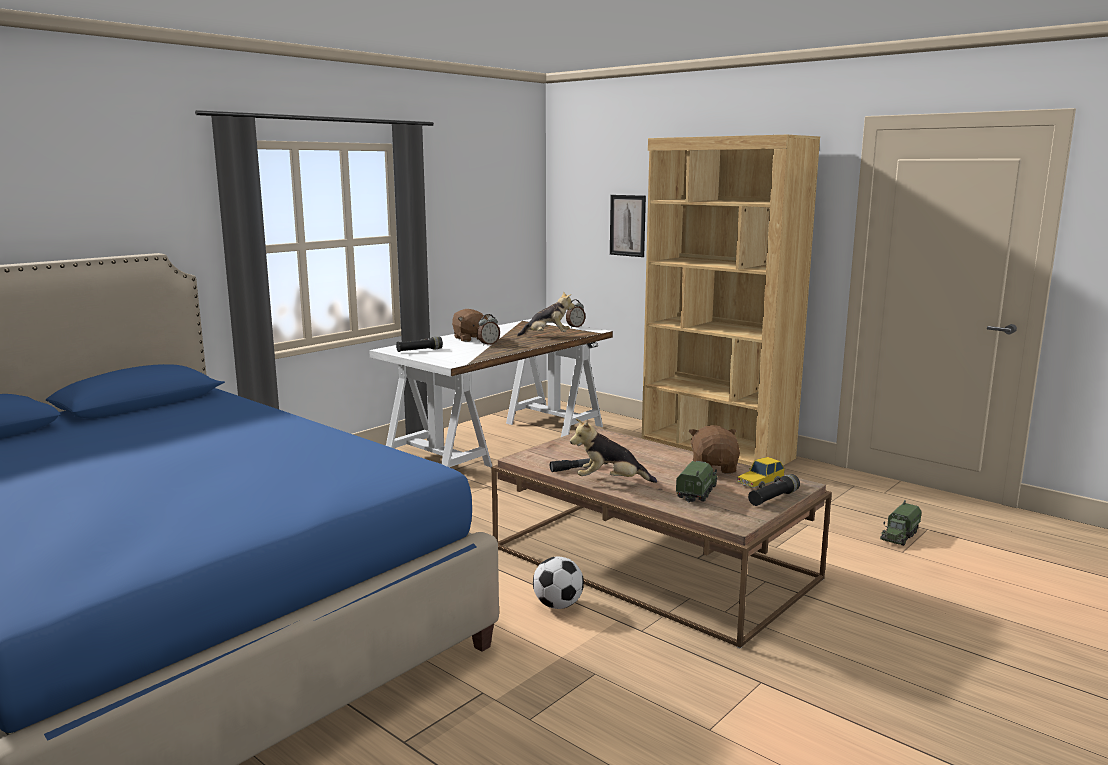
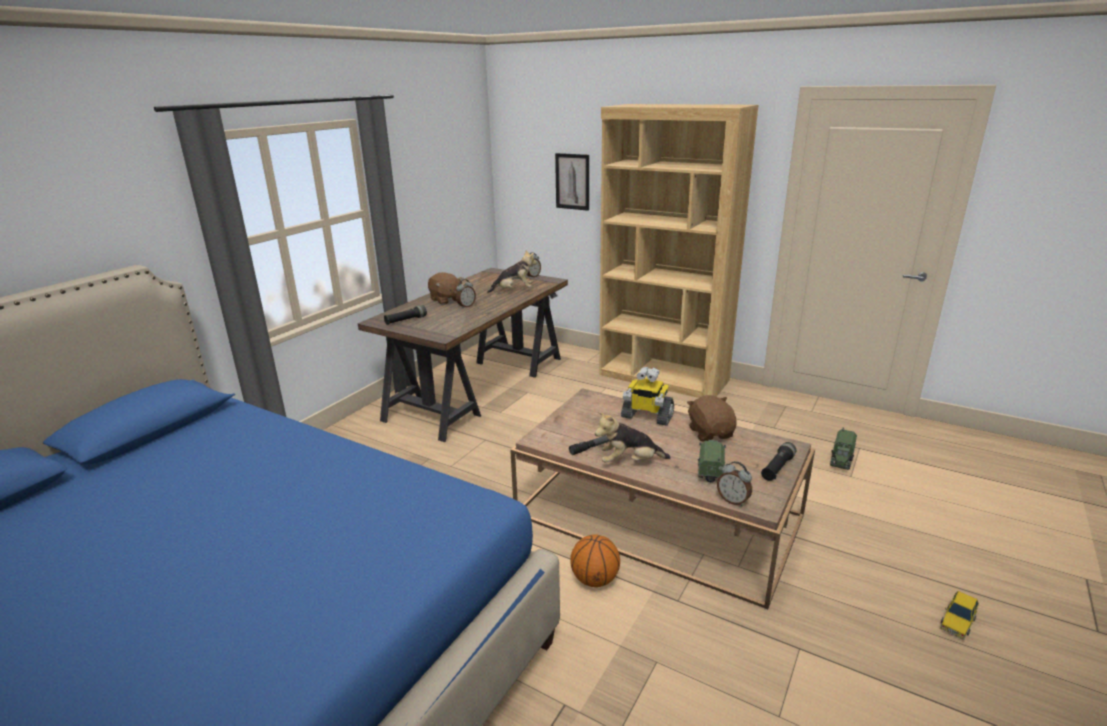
camera: 10 degrees left, 10 degrees up
(499, 443) = (477, 387): white desk -> brown desk
(558, 605) = (595, 580): football -> basketball
(650, 451) = (646, 416): none -> toy robot
(706, 517) = (733, 500): none -> alarm clock
(760, 482) = (757, 448): toy car -> toy car (957, 622)

